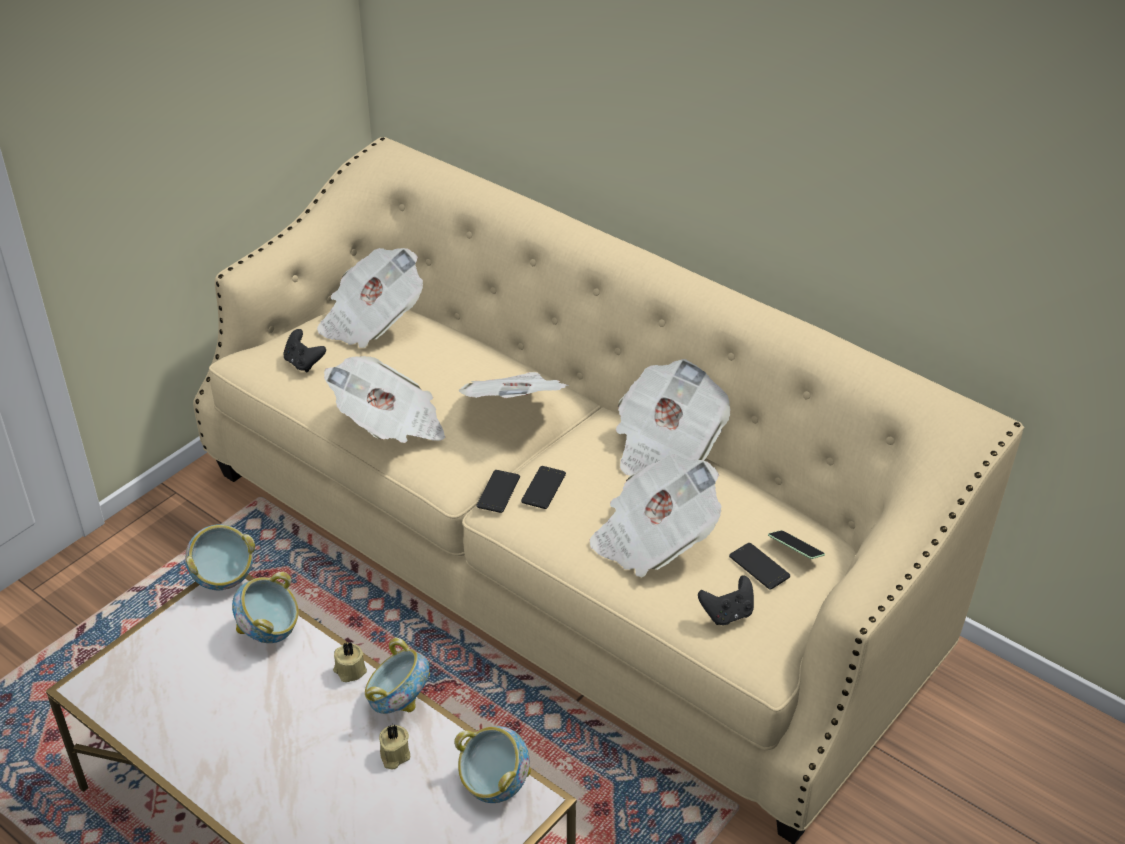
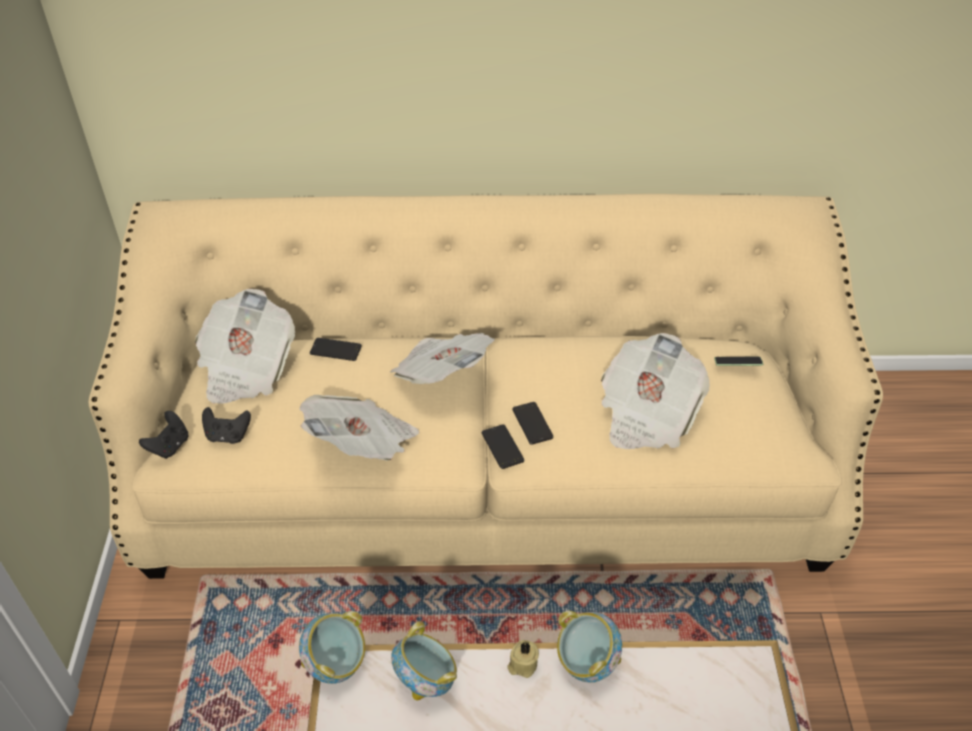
camera: 40 degrees left, 5 degrees up
(394, 755) = (630, 706): beige candle -> none
(493, 785) = (718, 673): bowl -> none
(666, 445) = (576, 341): newspaper -> none
(727, 614) = (751, 437): black game controller -> black game controller (169, 446)
(759, 566) = (731, 391): phone -> phone (335, 350)

